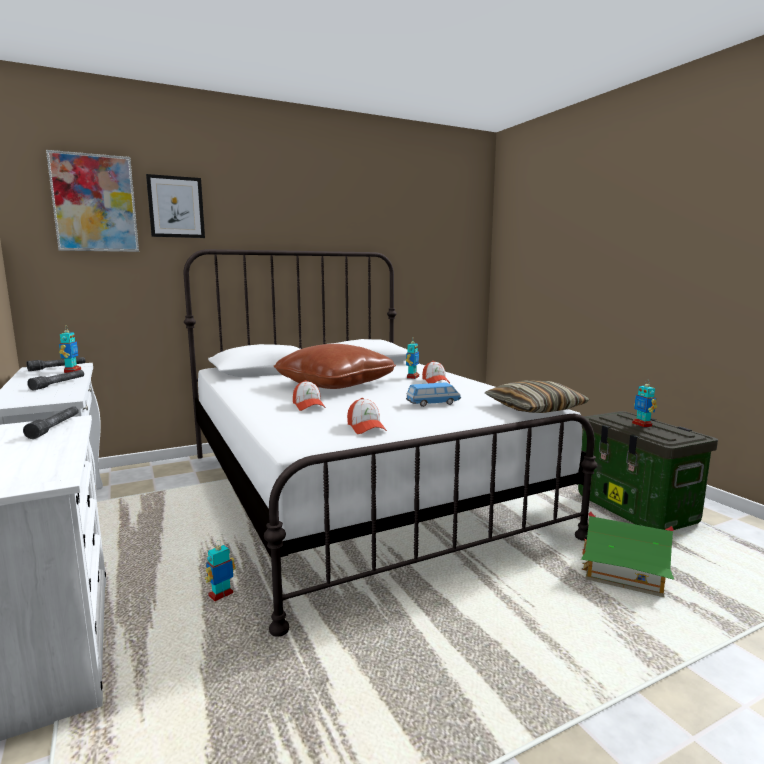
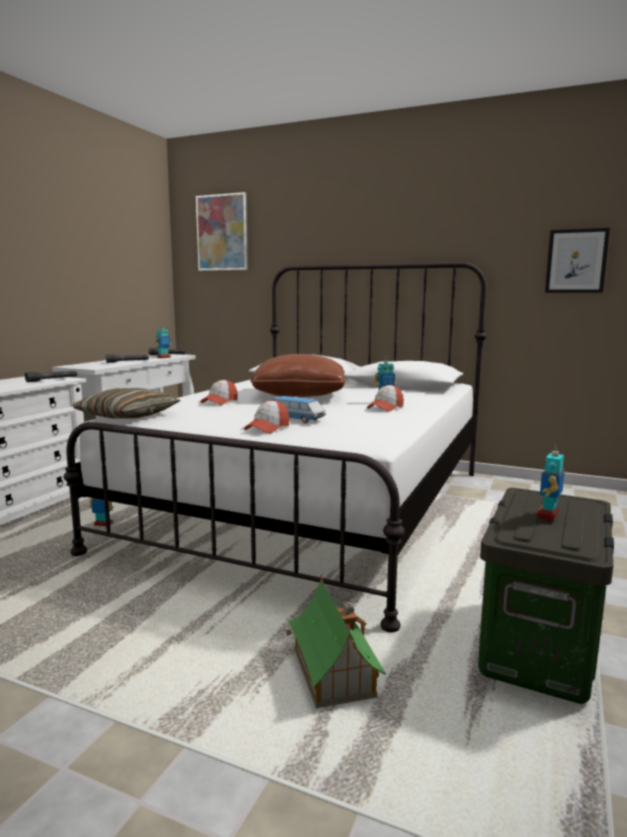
camera: 50 degrees right, 0 degrees up
(176, 207) = (275, 230): picture -> picture (576, 261)
(366, 428) = (183, 419): cap -> cap (267, 428)
(534, 408) = (353, 443): pillow -> pillow (128, 416)

